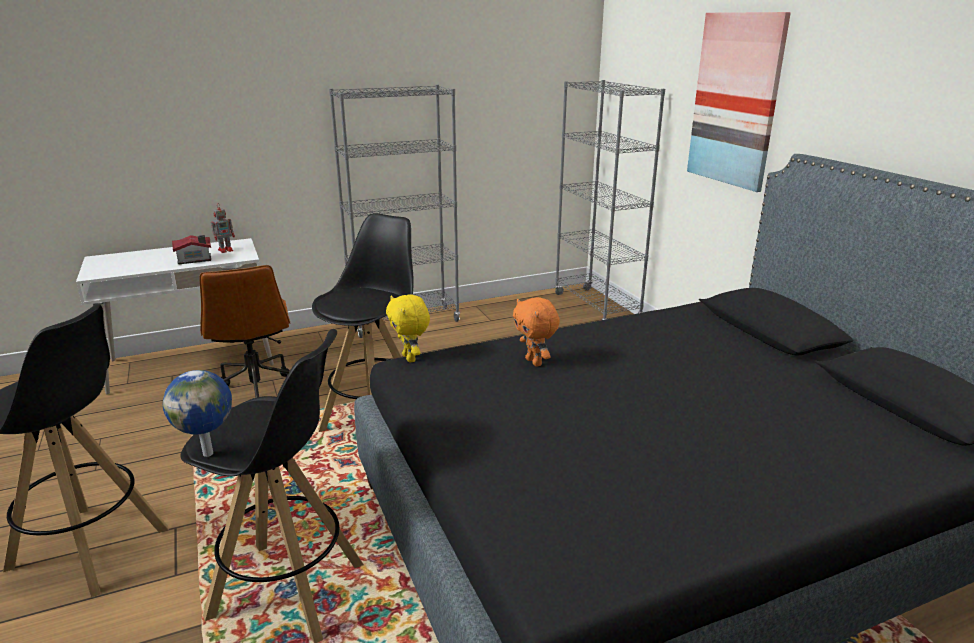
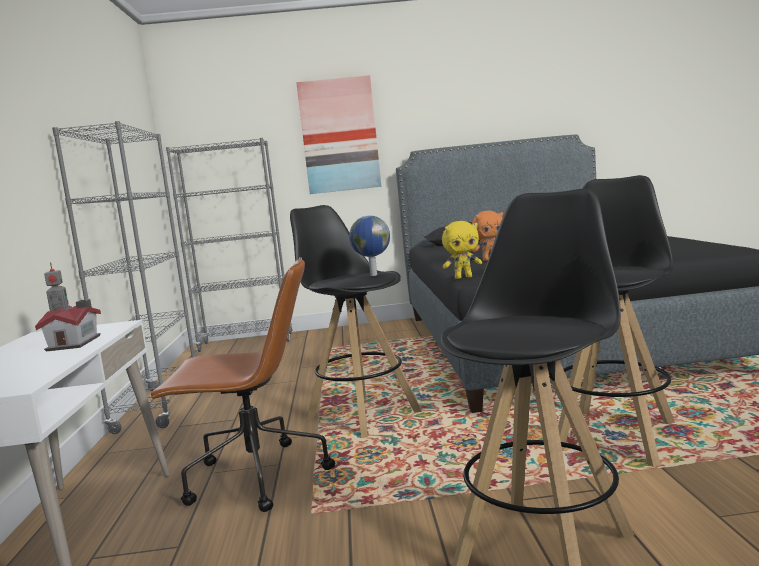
camera: 70 degrees left, 15 degrees down
(209, 453) = (645, 272): globe -> globe (373, 275)

